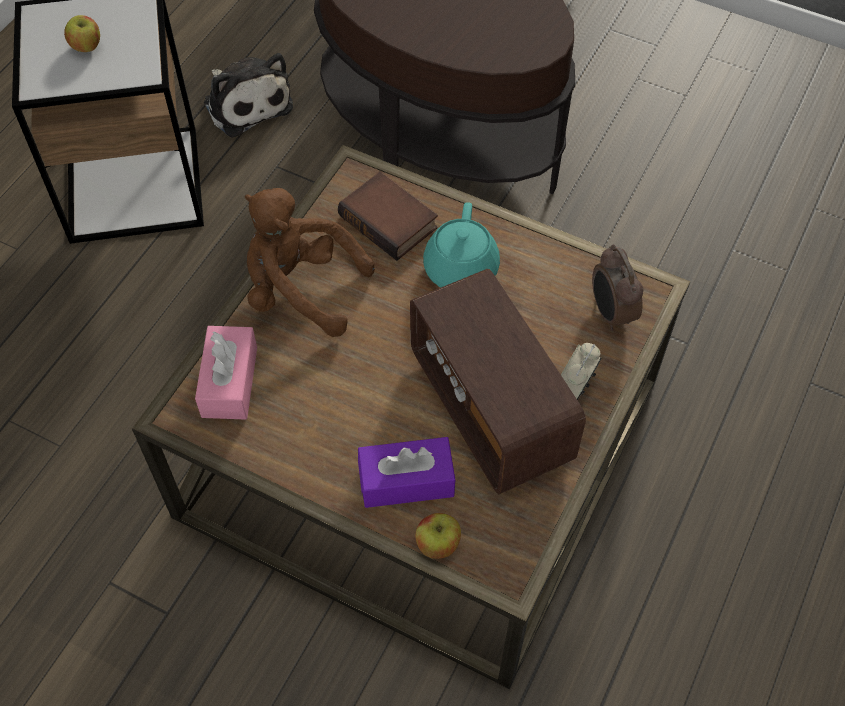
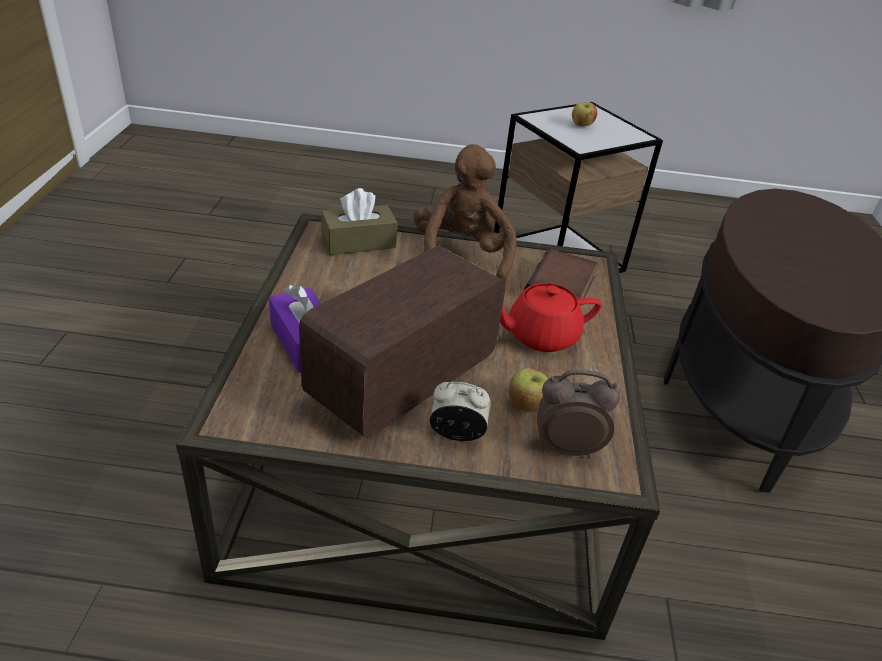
camera: 65 degrees right, 20 degrees down
(229, 382) = (358, 242): pink tissue box -> brown tissue box
(246, 102) = (671, 287): plush toy -> none
(437, 544) = (245, 371): apple -> apple (527, 405)
(460, 271) = (540, 336): turquoise teapot -> red teapot
(610, 313) = (566, 447): alarm clock -> alarm clock turned 45 degrees clockwise

